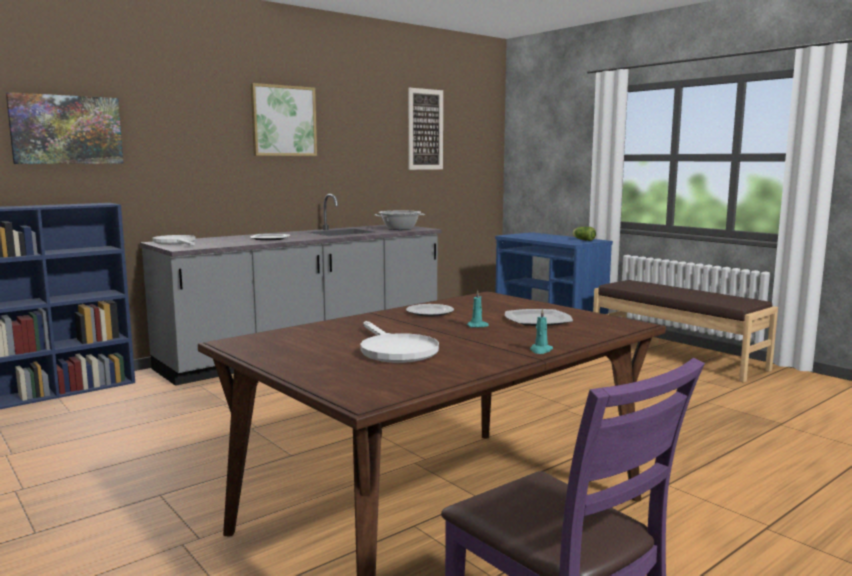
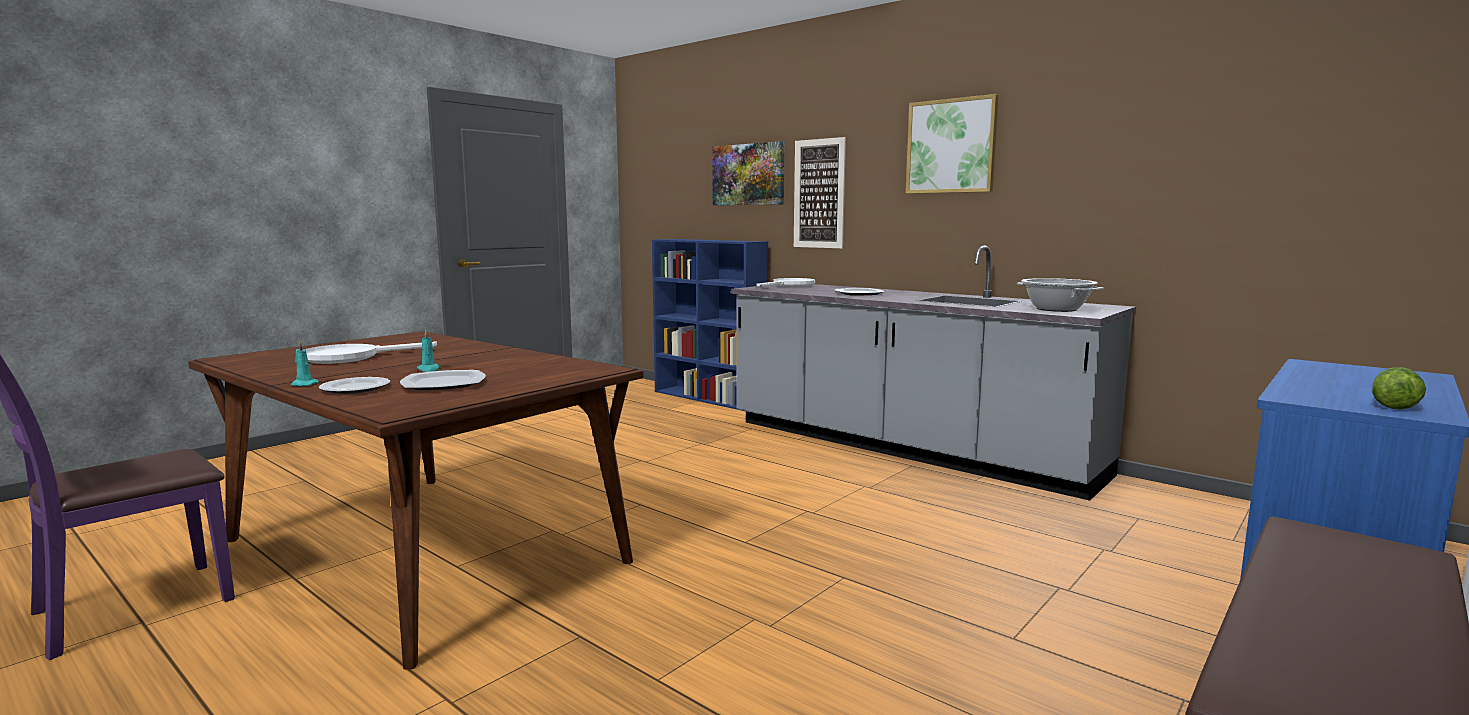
camera: 80 degrees right, 0 degrees up
(425, 129) = (1238, 134): picture -> picture (819, 194)
(430, 313) = (503, 358): plate -> plate (354, 389)

